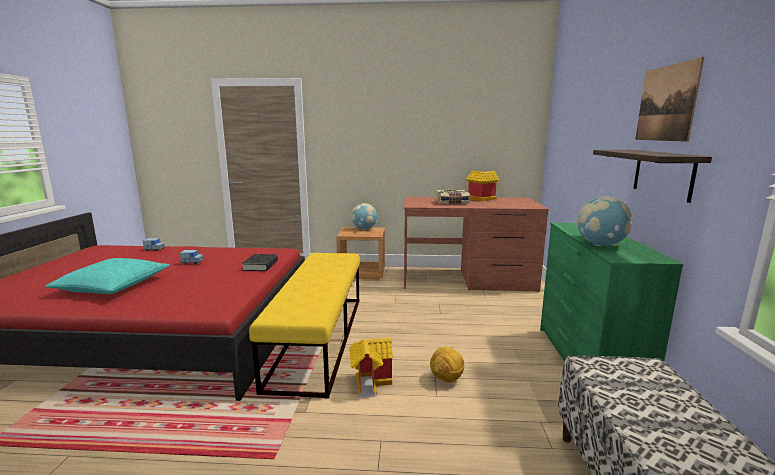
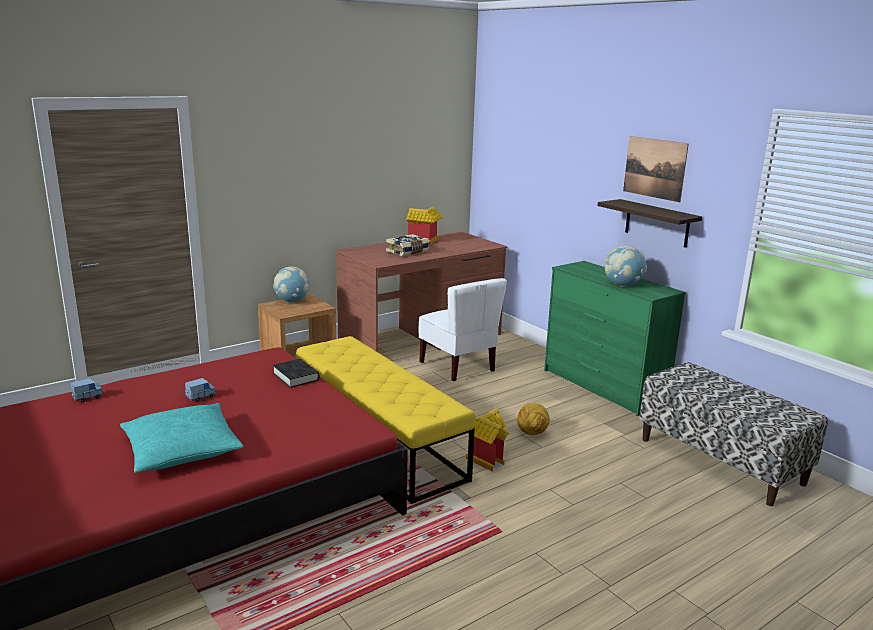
camera: 40 degrees left, 5 degrees up
(464, 305) = (458, 367): none -> white chair

